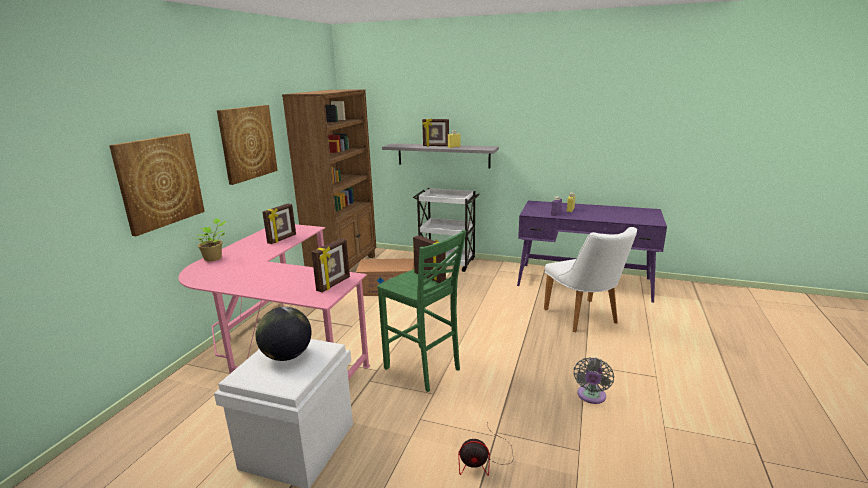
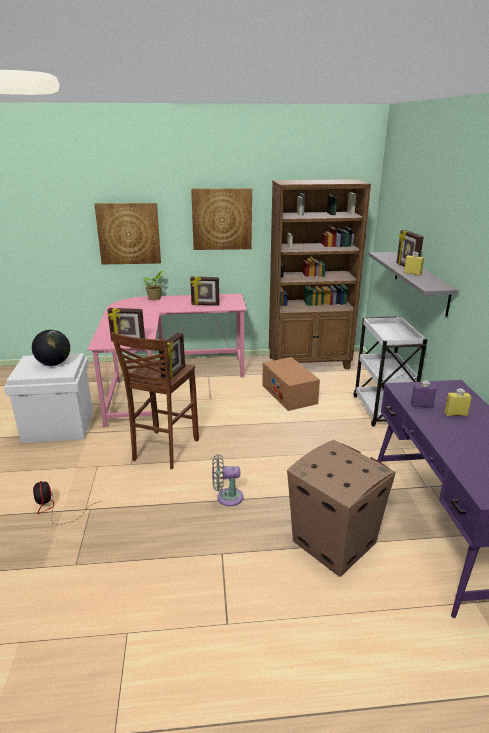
camera: 65 degrees right, 5 degrees up
(424, 369) = (163, 450): green stool -> brown stool
(585, 318) = (333, 541): white chair -> cardboard box
(591, 396) = (161, 564): grey fan -> grey fan (227, 497)

